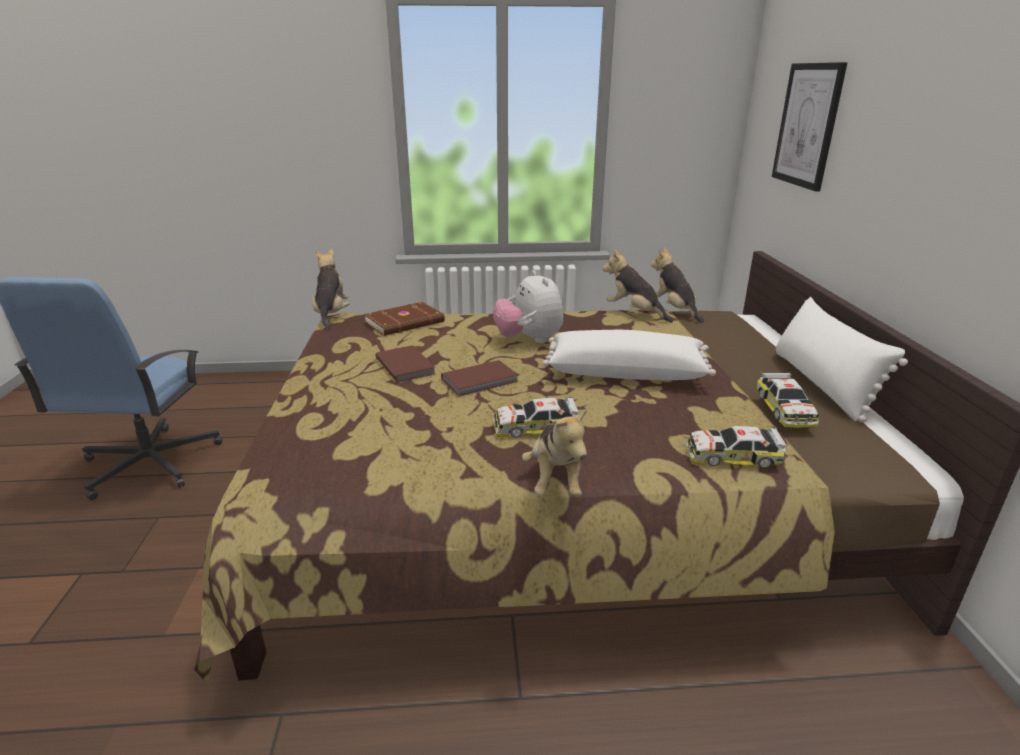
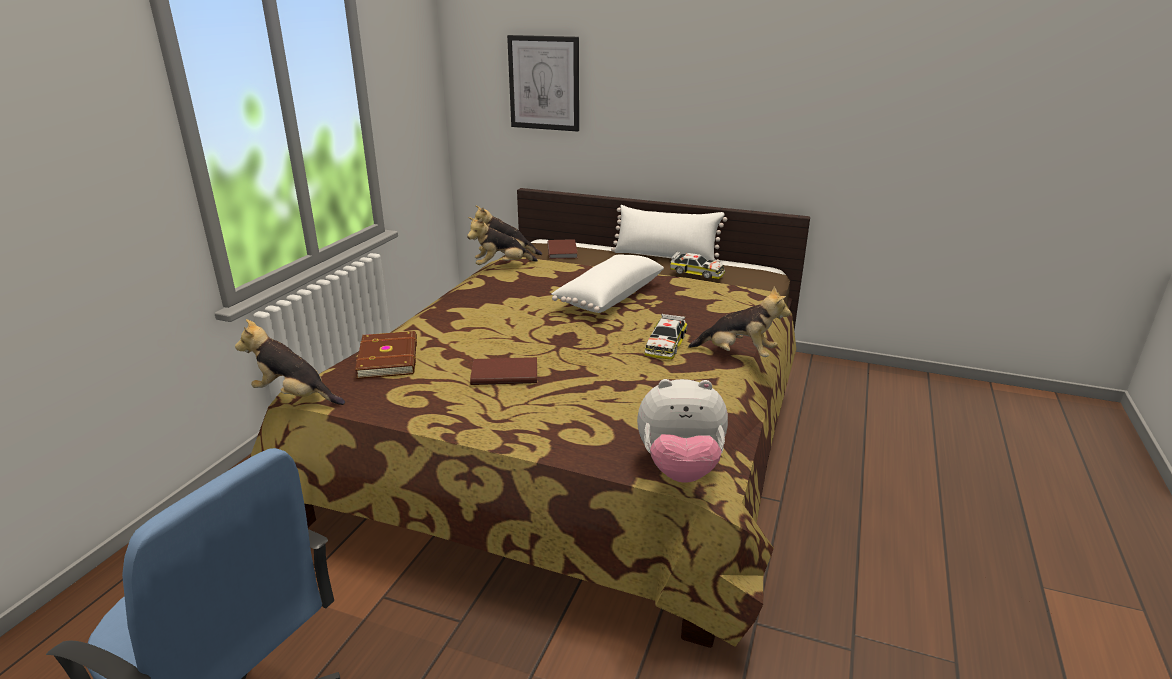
camera: 65 degrees left, 0 degrees up
(481, 381) = (571, 347): brown book -> brown book (563, 251)
(529, 340) = (508, 314): plush toy -> plush toy (680, 469)
(732, 456) = (740, 301): toy car -> none

